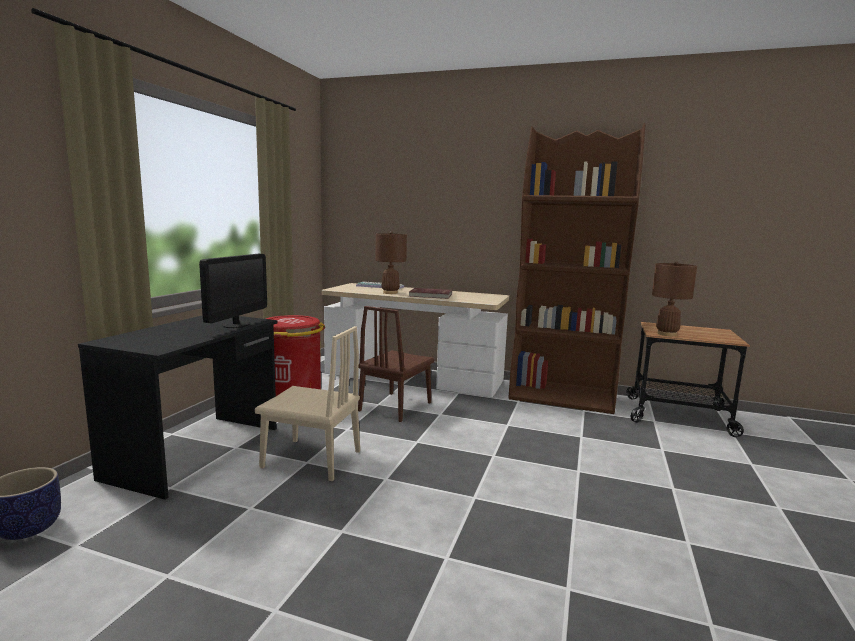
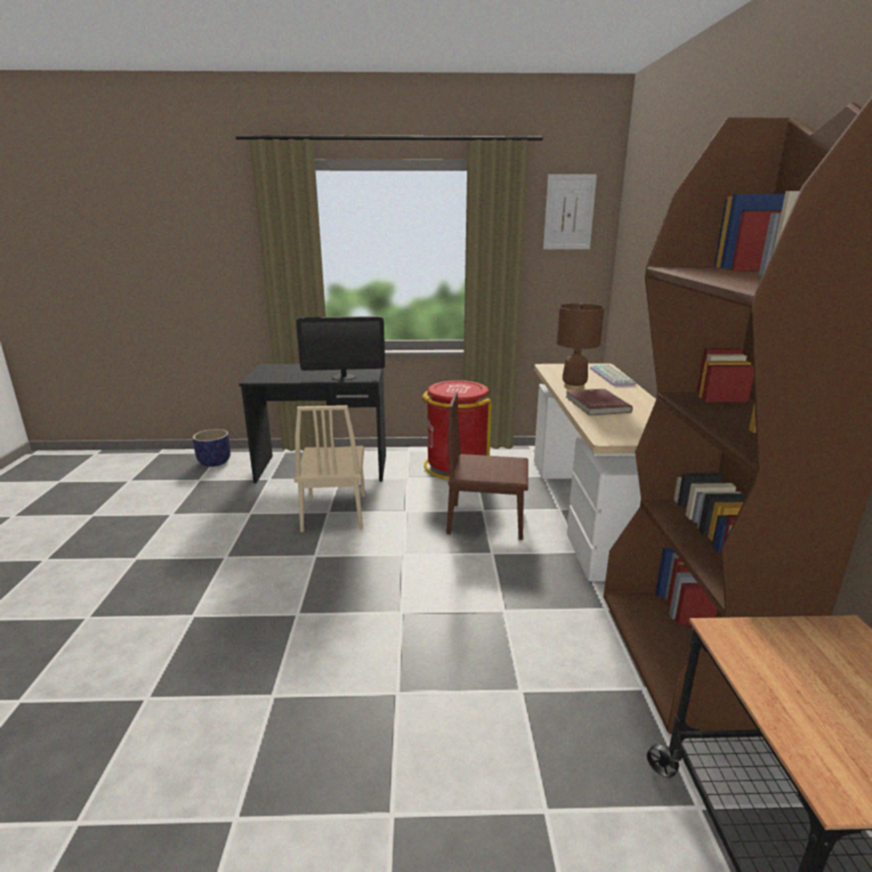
camera: 70 degrees right, 10 degrees up
(301, 170) = (569, 212): none -> picture
(666, 334) = (745, 650): brown table lamp -> none

